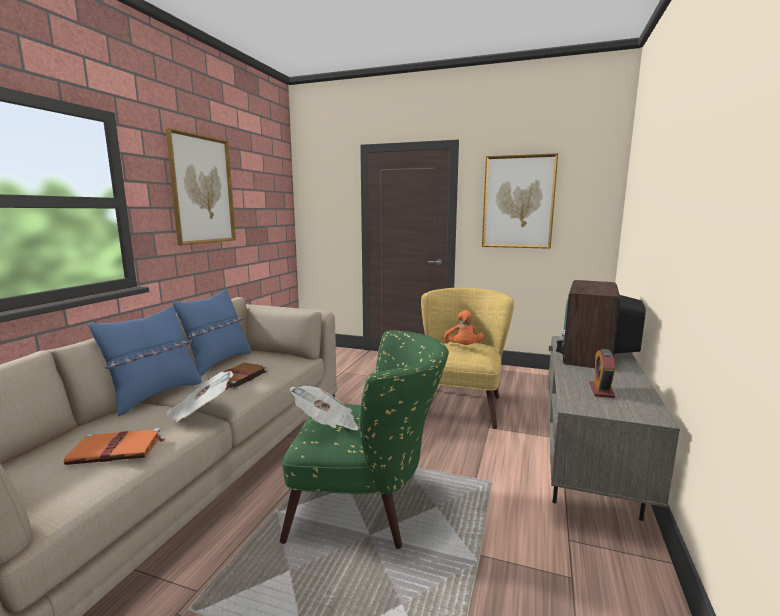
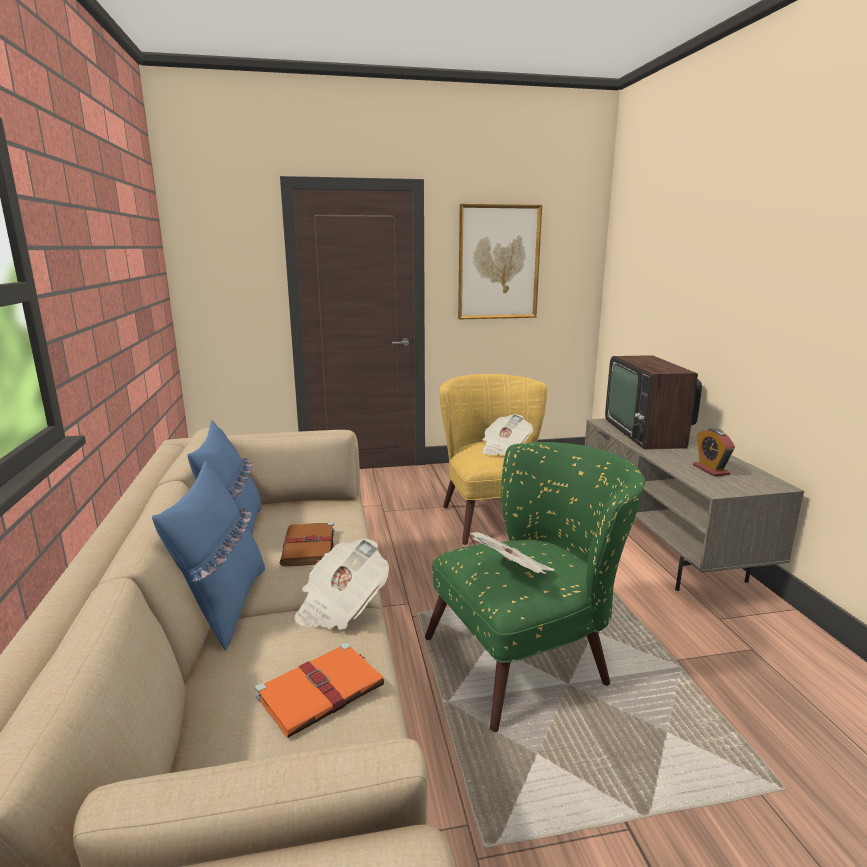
camera: 30 degrees left, 5 degrees up
(202, 190) = (96, 254): picture -> none
(463, 347) = (504, 449): orange plush toy -> newspaper

